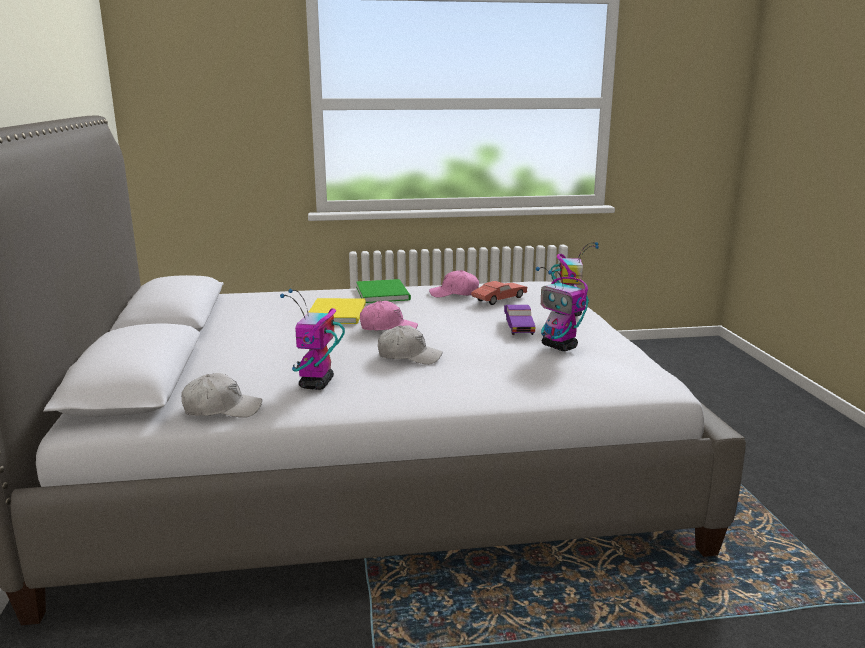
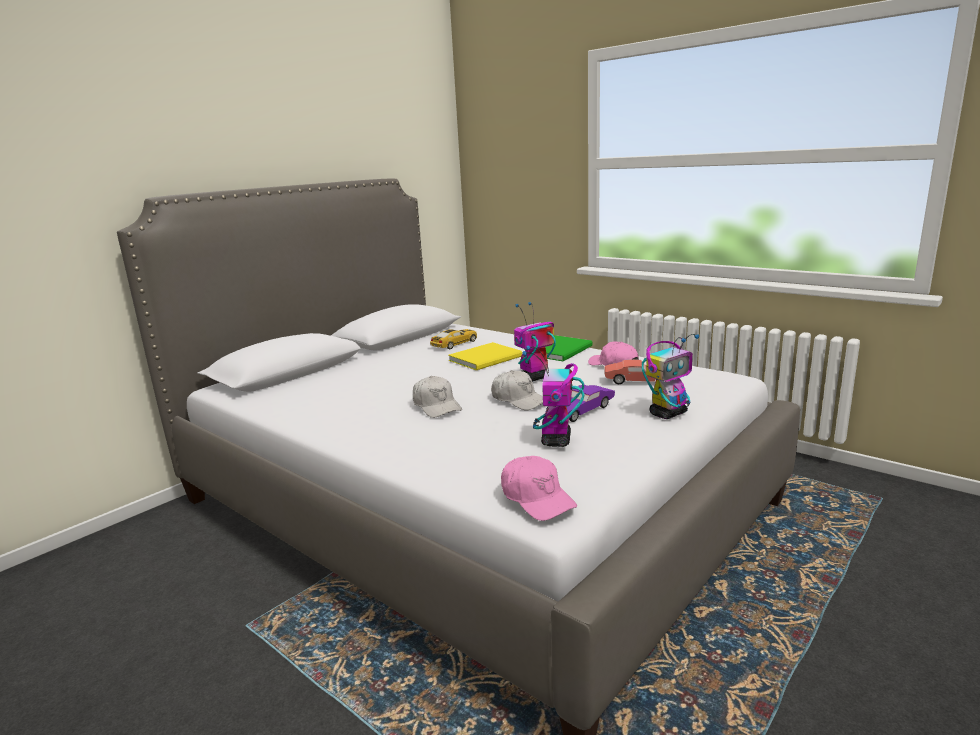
camera: 50 degrees right, 0 degrees up
(222, 409) = (270, 402): white cap -> white cap (519, 400)
(268, 309) = (455, 344): none -> toy car
(316, 384) = (343, 405): toy robot -> toy robot (534, 378)
(388, 328) = (483, 380): pink cap -> pink cap (537, 498)

